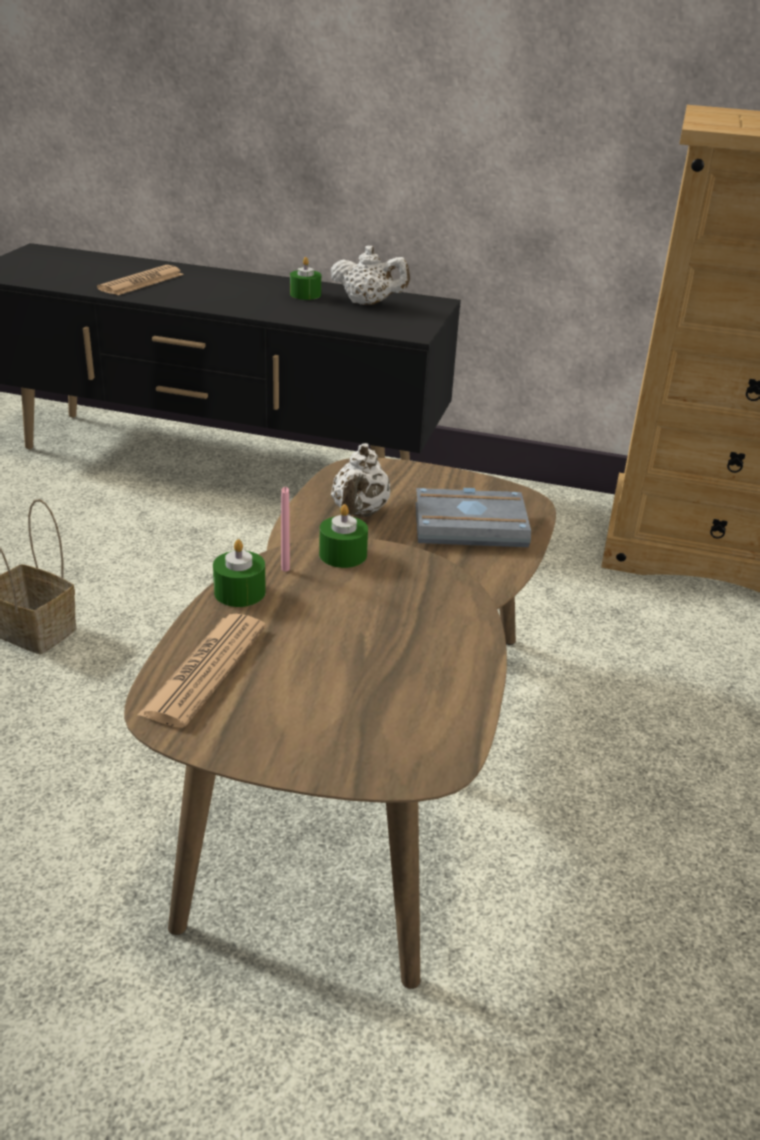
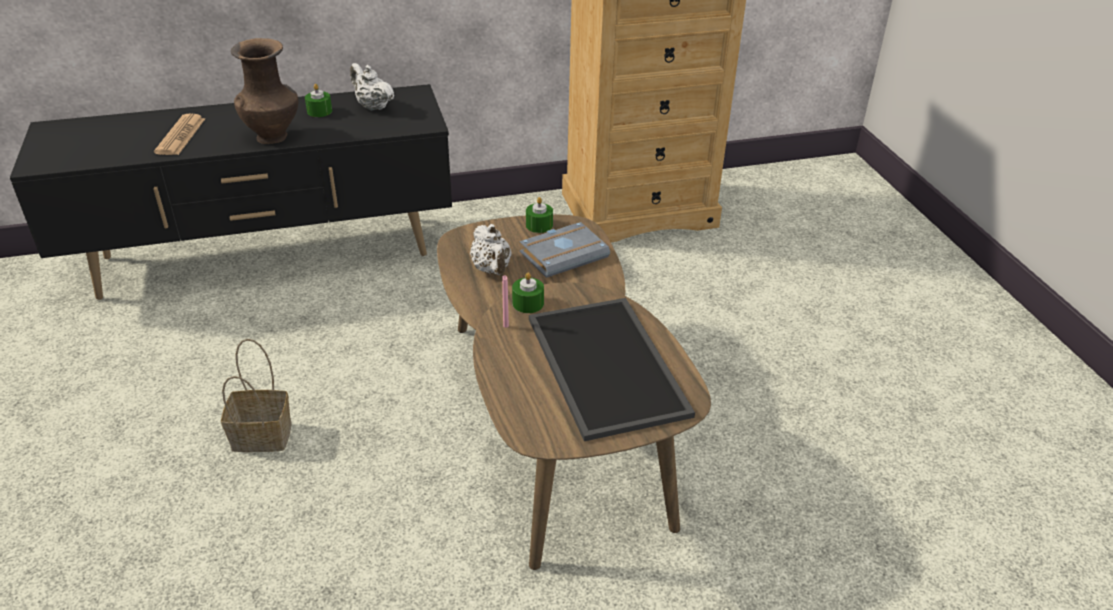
camera: 30 degrees left, 5 degrees up
(205, 670) = (528, 404): newspaper -> none
(229, 303) = (273, 136): none -> brown vase
(240, 592) = (496, 351): green candle -> green candle (539, 225)
(368, 303) = (372, 106): white teapot -> white teapot turned 120 degrees counterclockwise
(368, 669) = (610, 366): none -> tray

